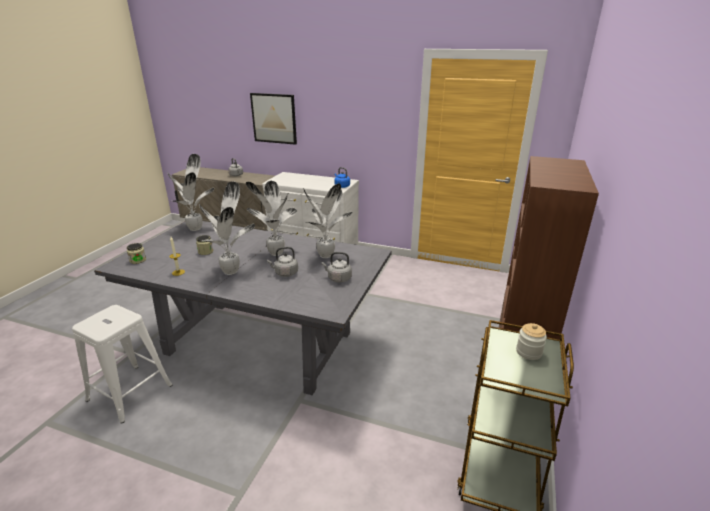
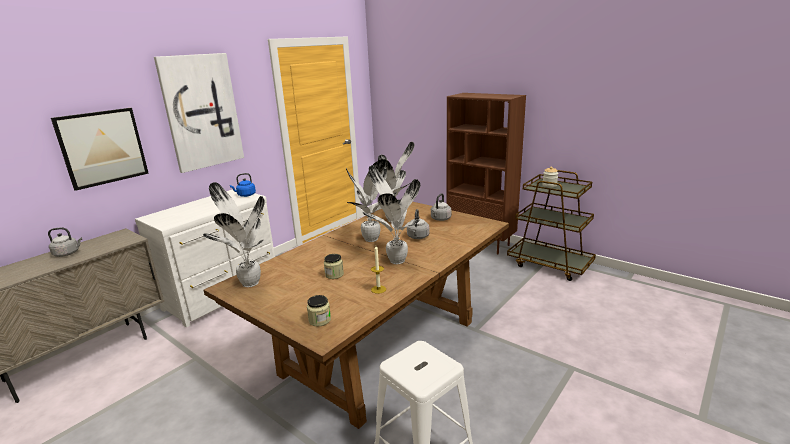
camera: 70 degrees left, 5 degrees down
(261, 343) = (381, 346): grey dining table -> brown dining table
(343, 108) = (201, 112): none -> picture

